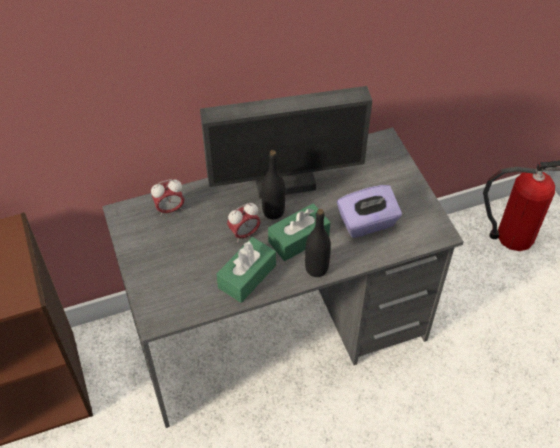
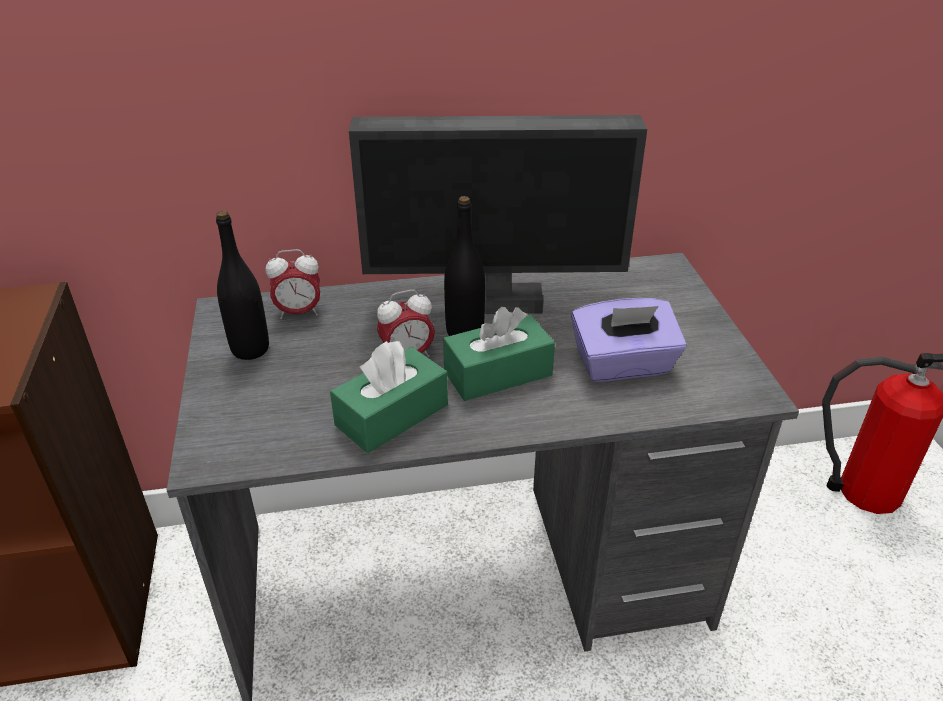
camera: 10 degrees right, 15 degrees down
(316, 268) = (519, 418): black bottle -> black bottle (250, 349)

